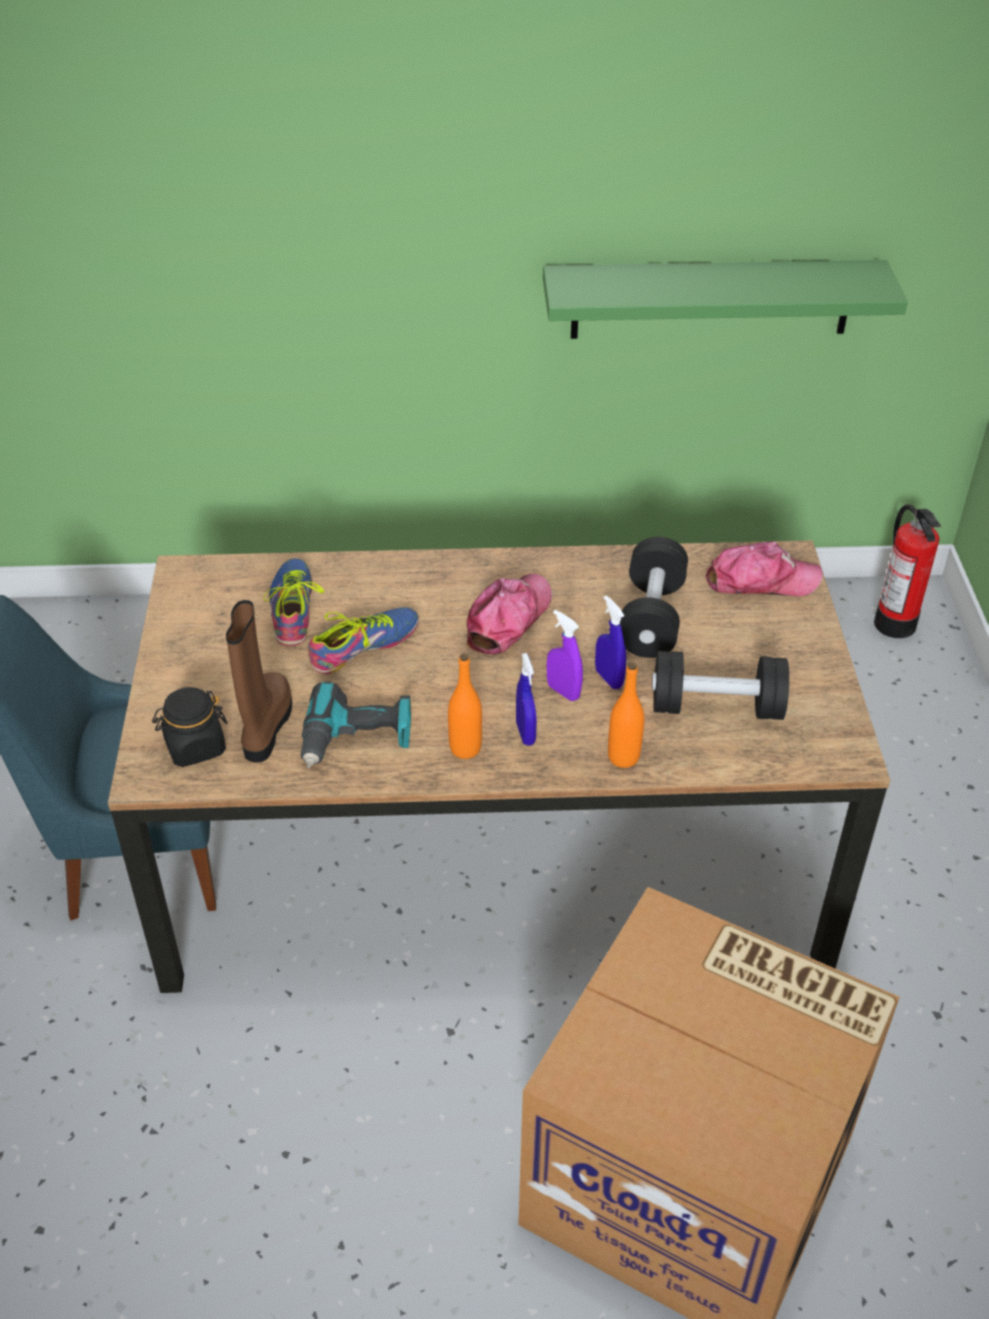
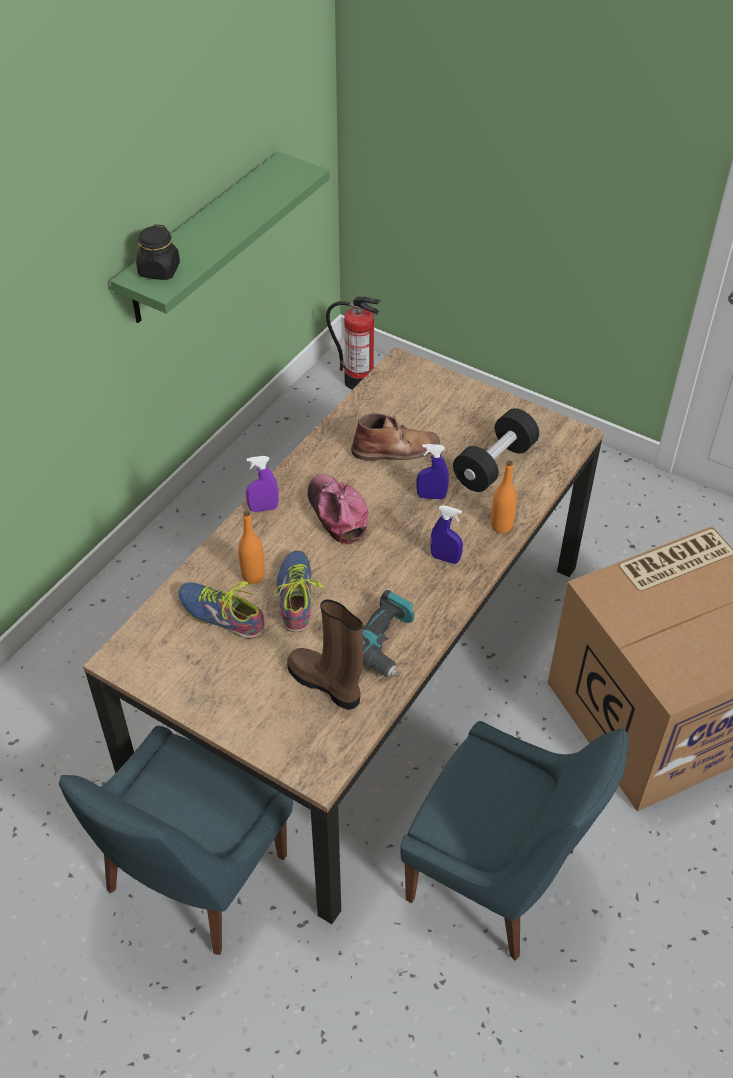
camera: 55 degrees left, 5 degrees up
(195, 747) = (314, 733): black jar -> black jar (159, 270)
(318, 1118) = (498, 878): none -> blue chair
(465, 748) = (434, 593): orange bottle -> orange bottle (253, 576)
(563, 691) = (424, 522): purple spray bottle -> purple spray bottle (263, 508)
(651, 618) = (396, 449): black dumbbell -> brown boot
(761, 580) = (408, 386): cap -> none

